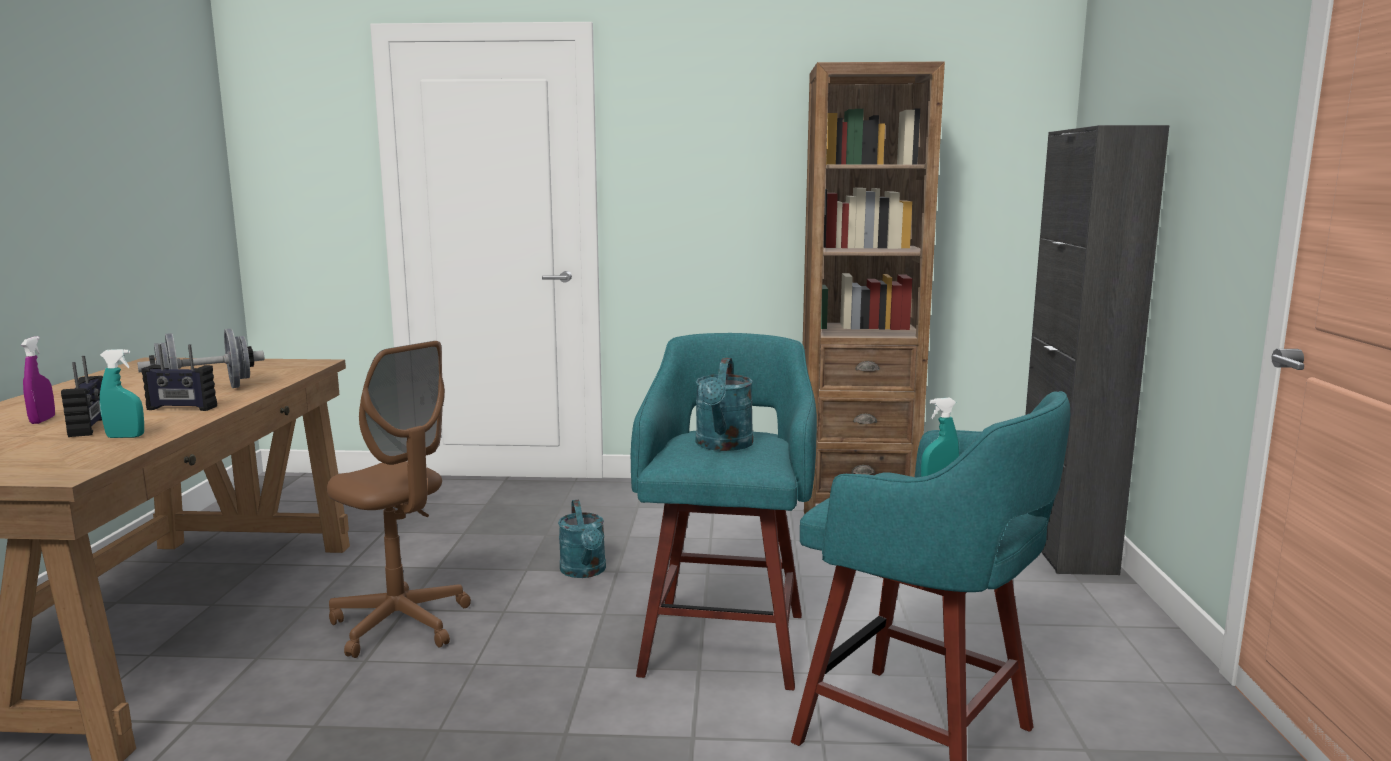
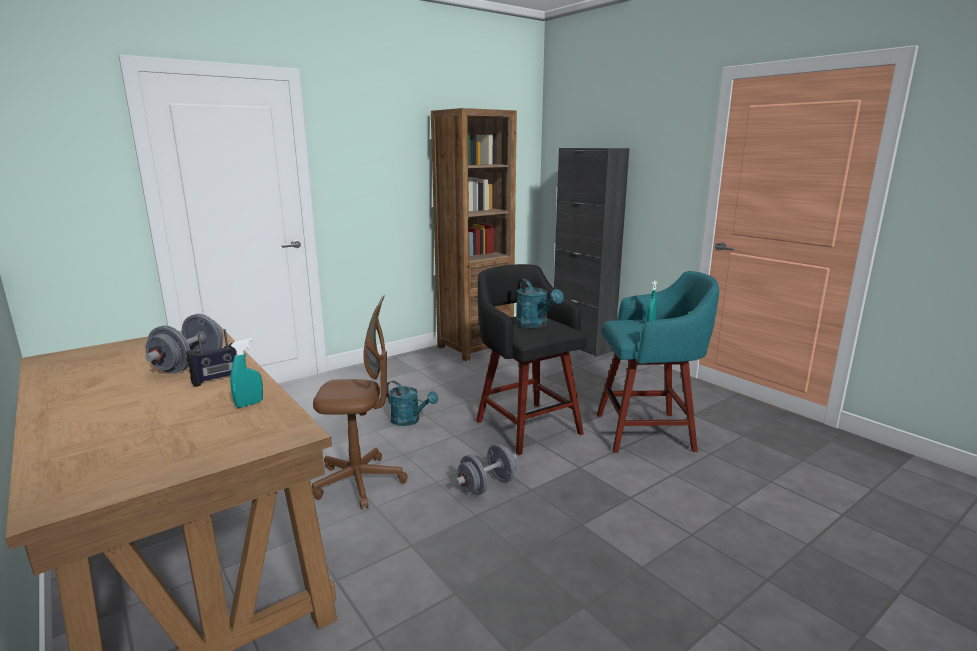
camera: 40 degrees left, 5 degrees up
(42, 420) = (129, 415): purple spray bottle -> none
(90, 427) = (194, 407): radio -> none
(520, 699) = (487, 486): none -> grey dumbbell
(725, 640) = (526, 426): turquoise stool -> black stool

